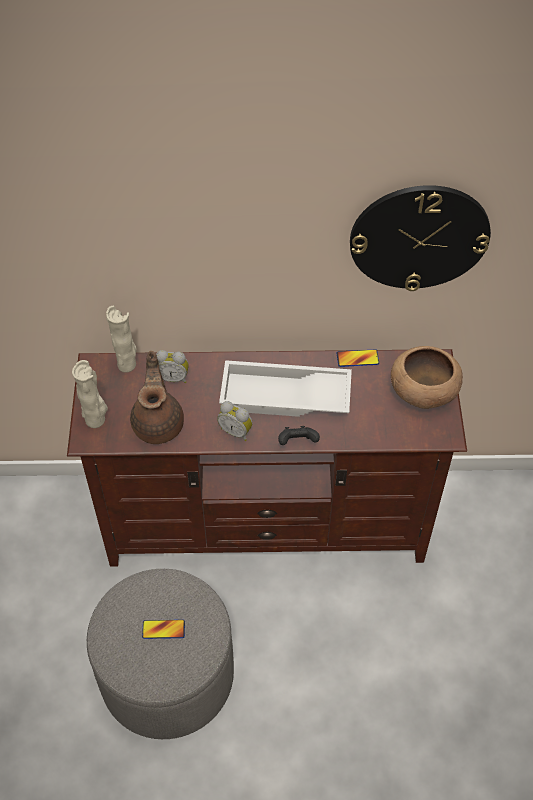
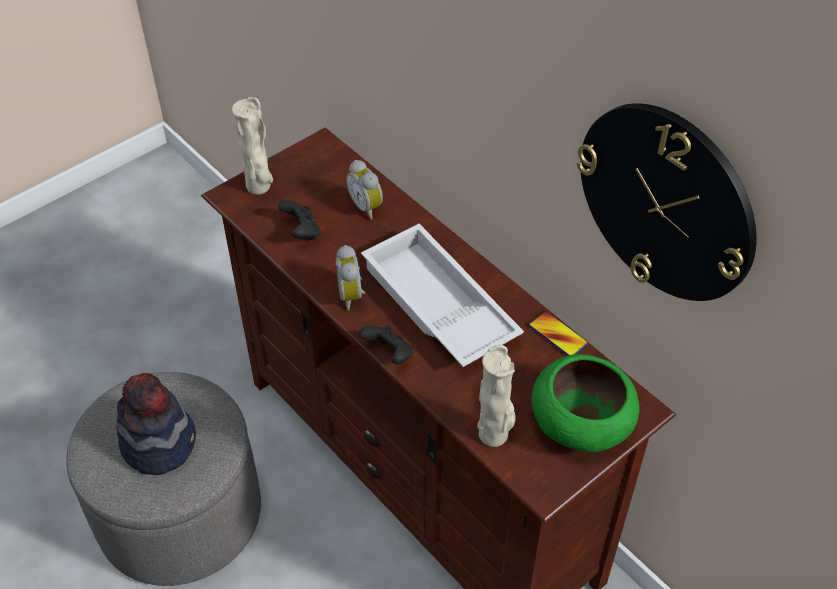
camera: 50 degrees right, 5 degrees down
(127, 364) = (347, 166): beige vase -> beige vase (495, 435)
(159, 423) = (301, 232): brown teapot -> black game controller
(163, 629) = (159, 442): phone -> hat
(423, 391) = (581, 423): brown bowl -> green bowl

